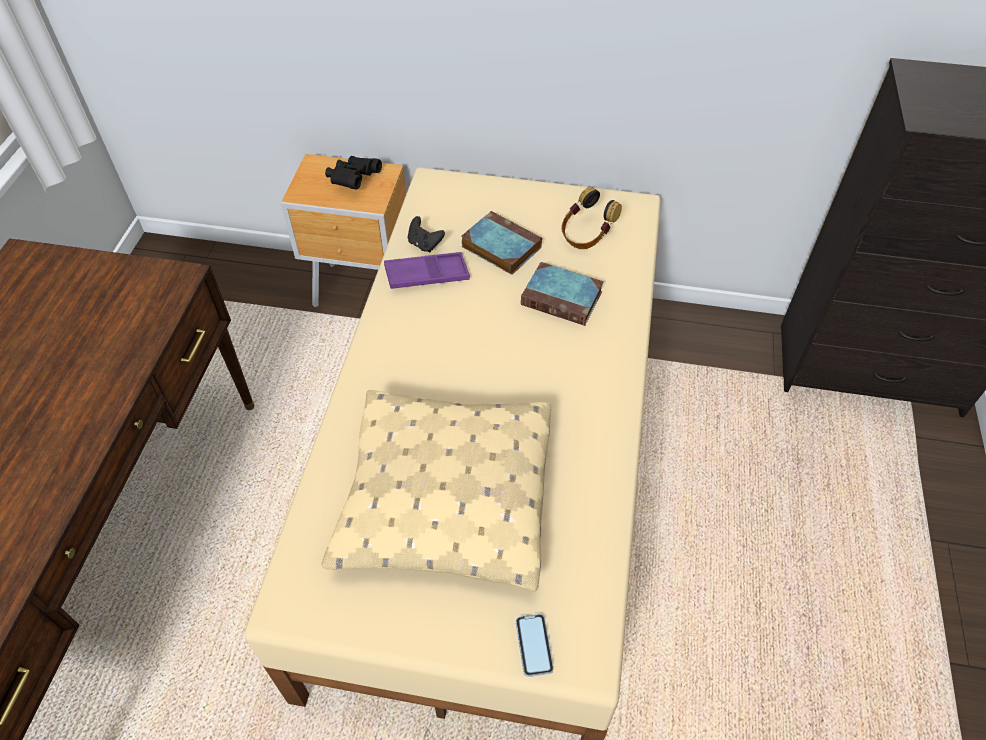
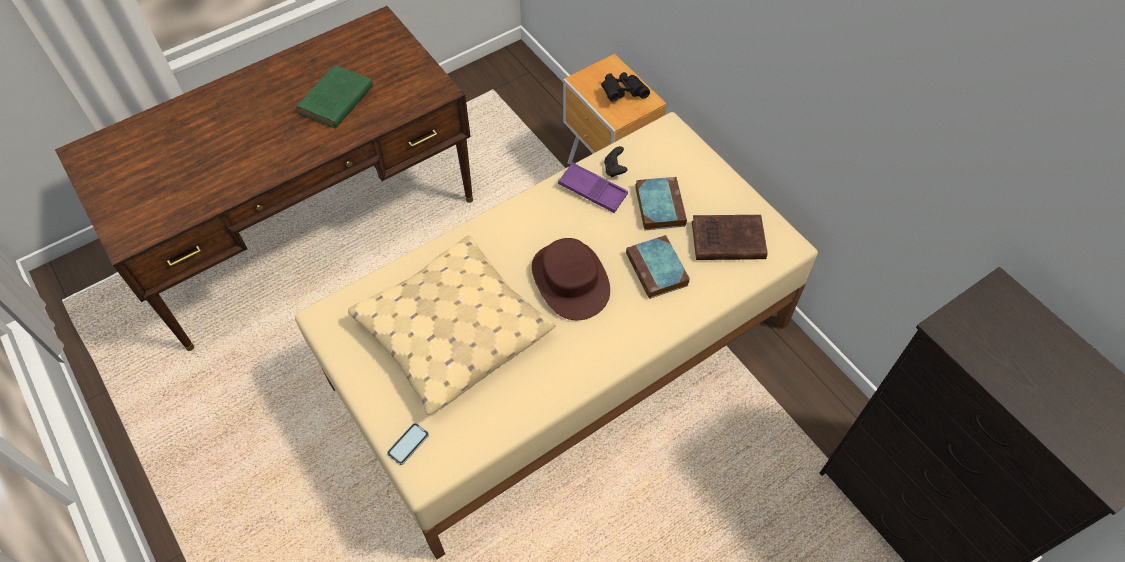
camera: 45 degrees right, 5 degrees up
(54, 368) = (335, 101): none -> green book
(499, 364) = (570, 280): none -> brown hat
(586, 235) = (725, 241): headphones -> brown book

